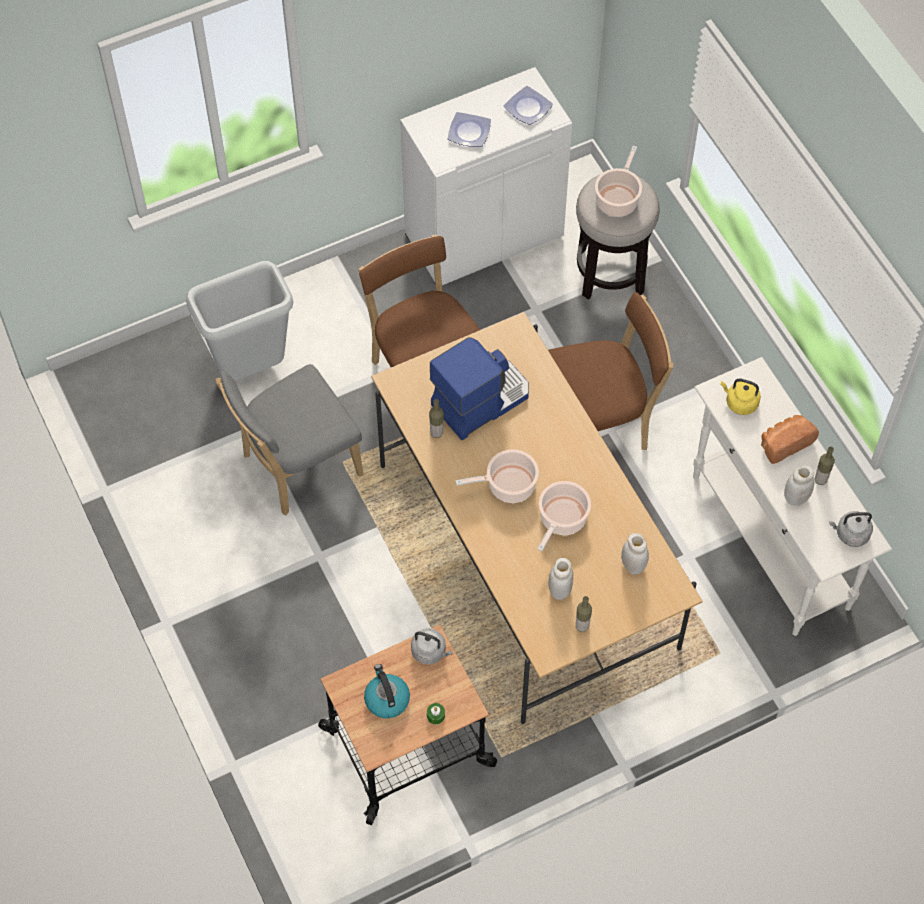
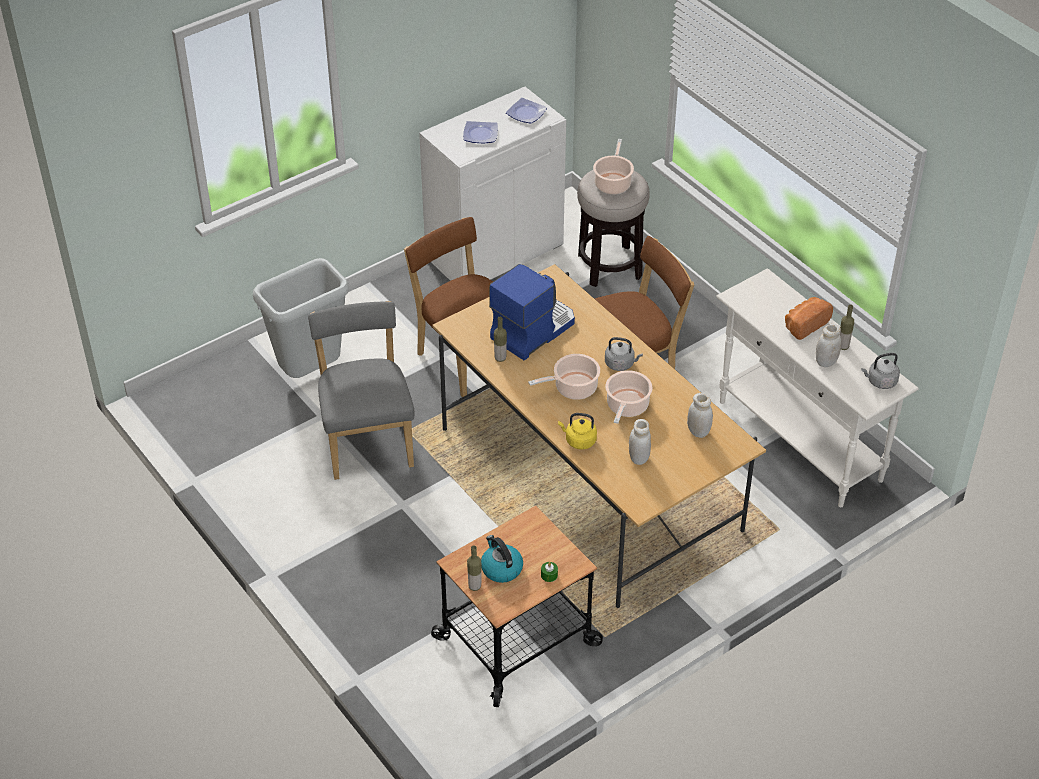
camera: 10 degrees left, 15 degrees down
(296, 467) = (367, 440): grey chair -> grey chair turned 120 degrees clockwise
(430, 652) = (532, 527): grey kettle -> grey kettle (621, 364)
(582, 626) = (665, 482): bottle -> bottle (474, 586)
(740, 403) = (758, 301): yellow kettle -> yellow kettle (579, 441)

